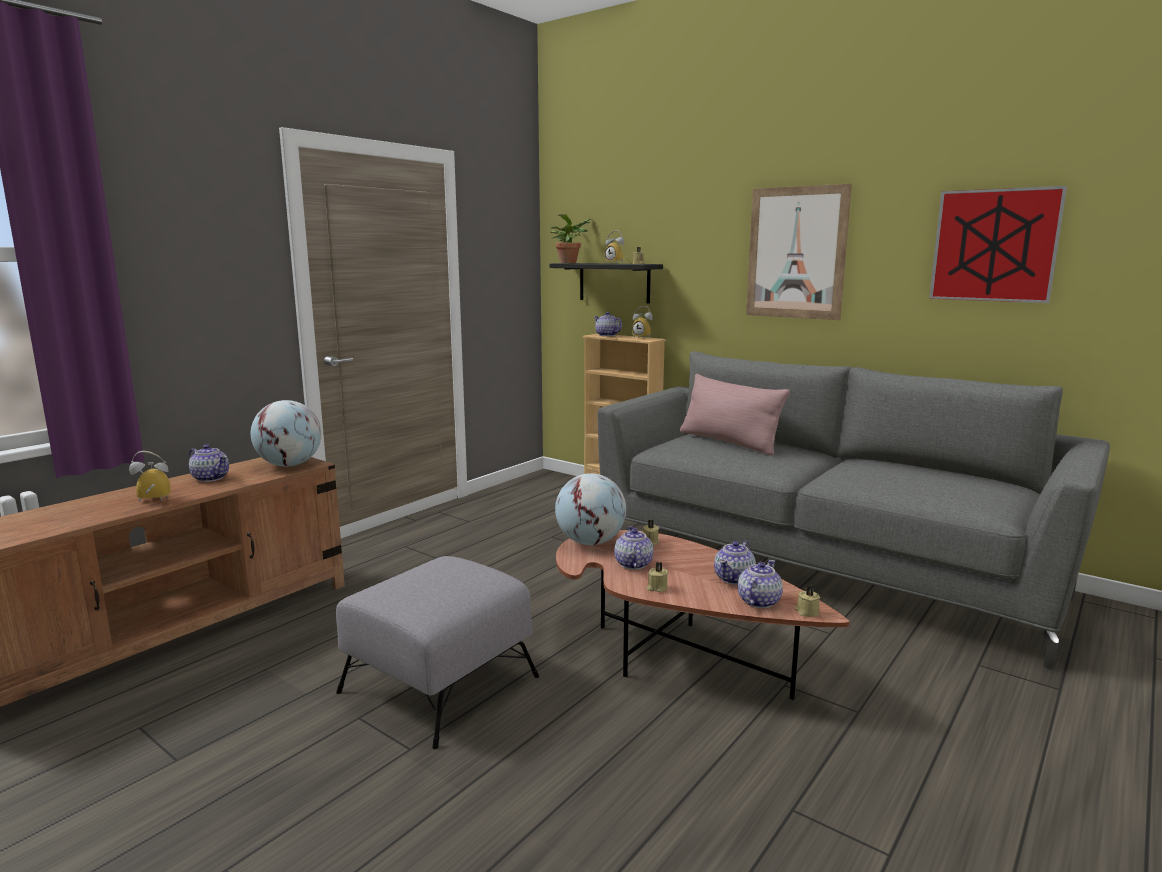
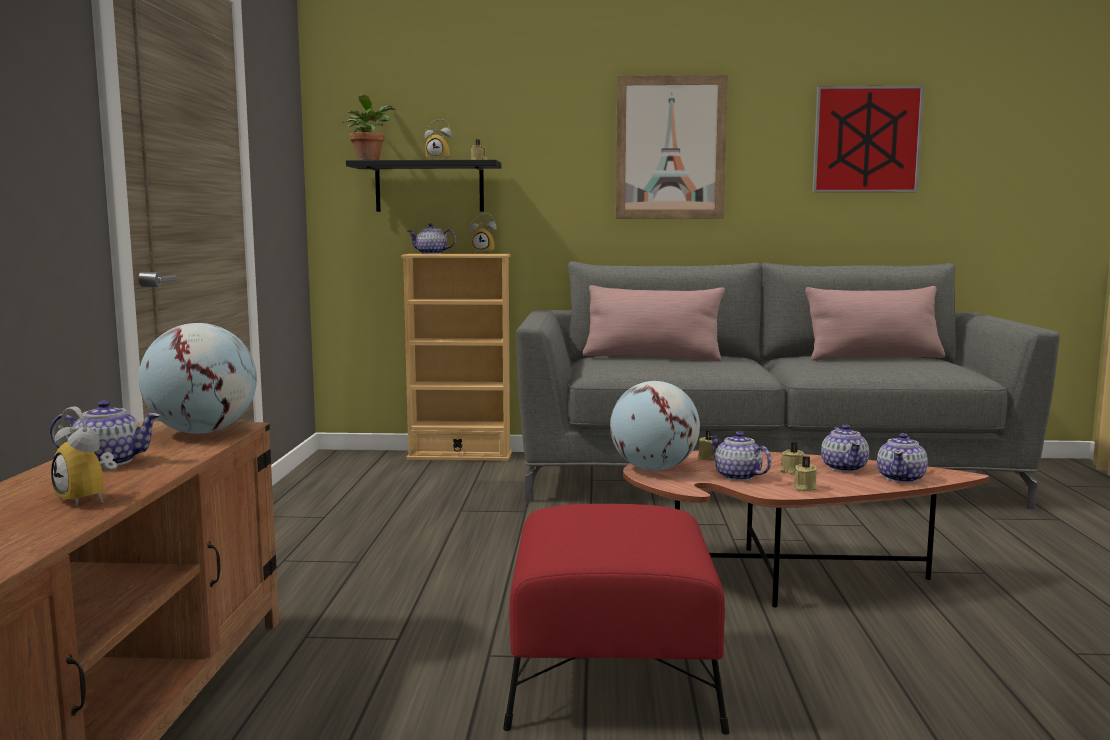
camera: 35 degrees left, 5 degrees down
(152, 501) = (90, 499): alarm clock -> alarm clock turned 90 degrees counterclockwise
(440, 684) = (612, 675): grey ottoman -> red ottoman
(758, 601) = (901, 478): teapot -> teapot turned 150 degrees counterclockwise
(807, 612) = (950, 476): beige candle -> beige candle (791, 471)
(935, 475) = (874, 358): none -> pink pillow

